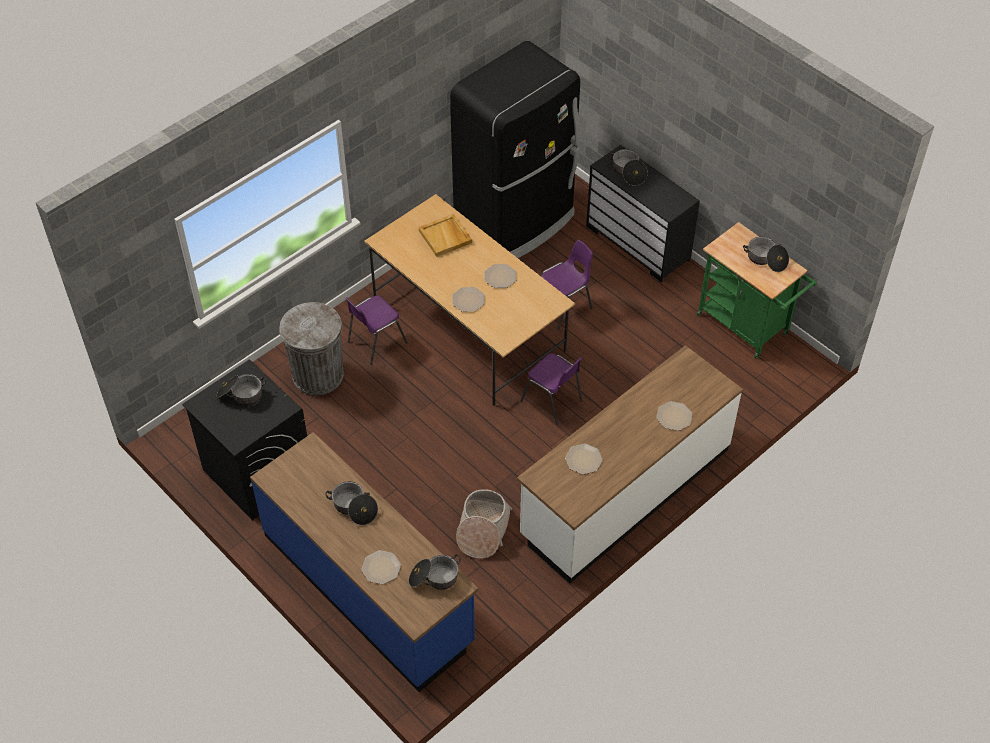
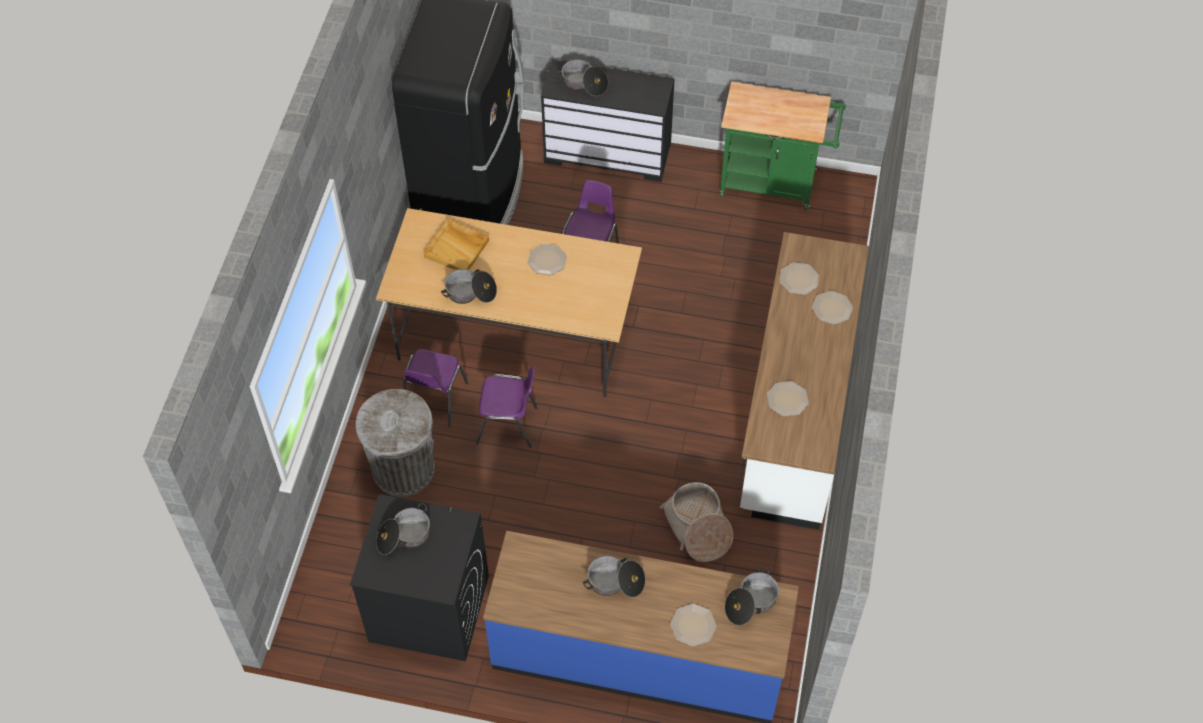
camera: 35 degrees left, 5 degrees up
(468, 299) = (536, 302): plate -> plate (798, 279)
(552, 402) = (658, 360): purple chair -> purple chair (508, 425)
(766, 259) = (786, 106): cooking pot -> cooking pot (470, 293)

